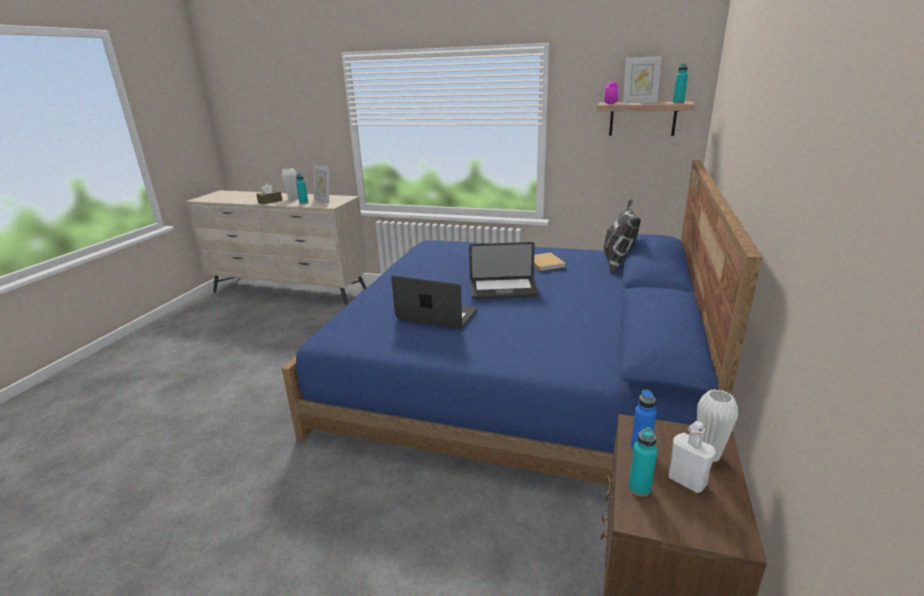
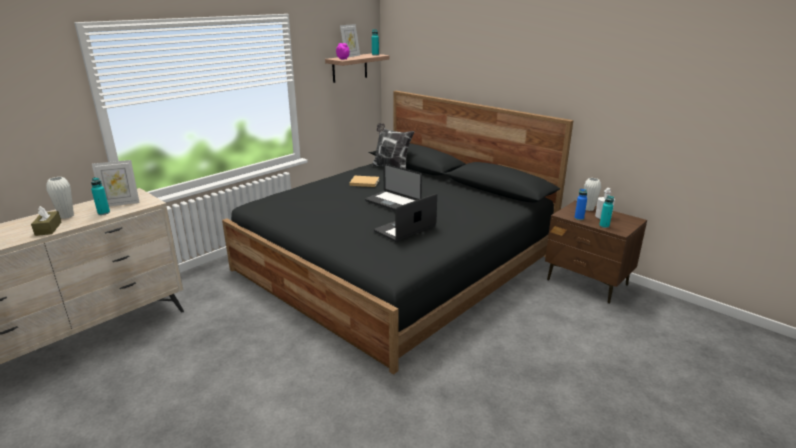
camera: 65 degrees left, 0 degrees up
(503, 290) = (392, 202): laptop -> laptop turned 105 degrees clockwise
(516, 373) = (396, 263): blue bed -> black bed

